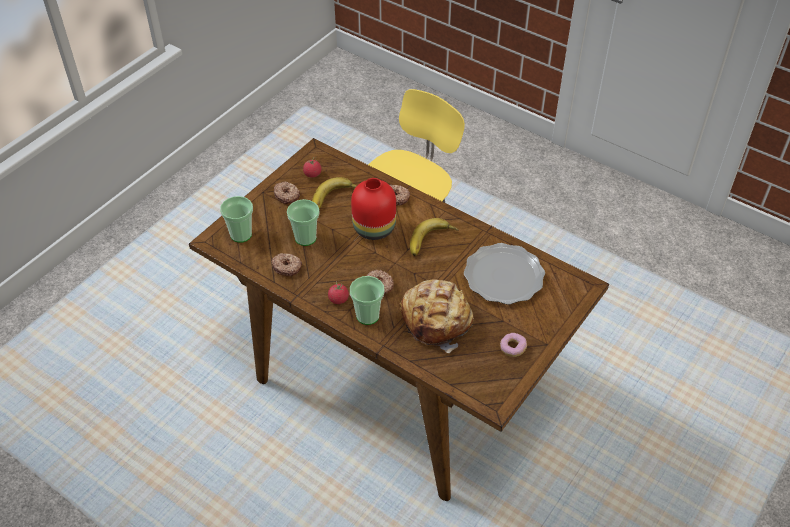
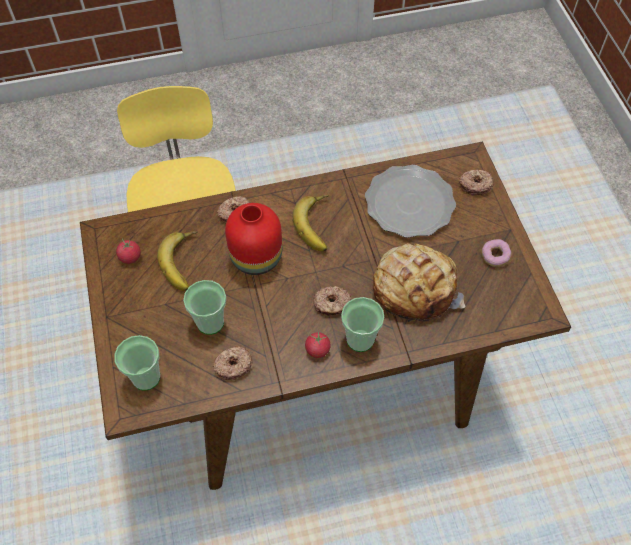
camera: 50 degrees left, 10 degrees up
(287, 195) = (135, 299): donut -> donut (475, 185)

